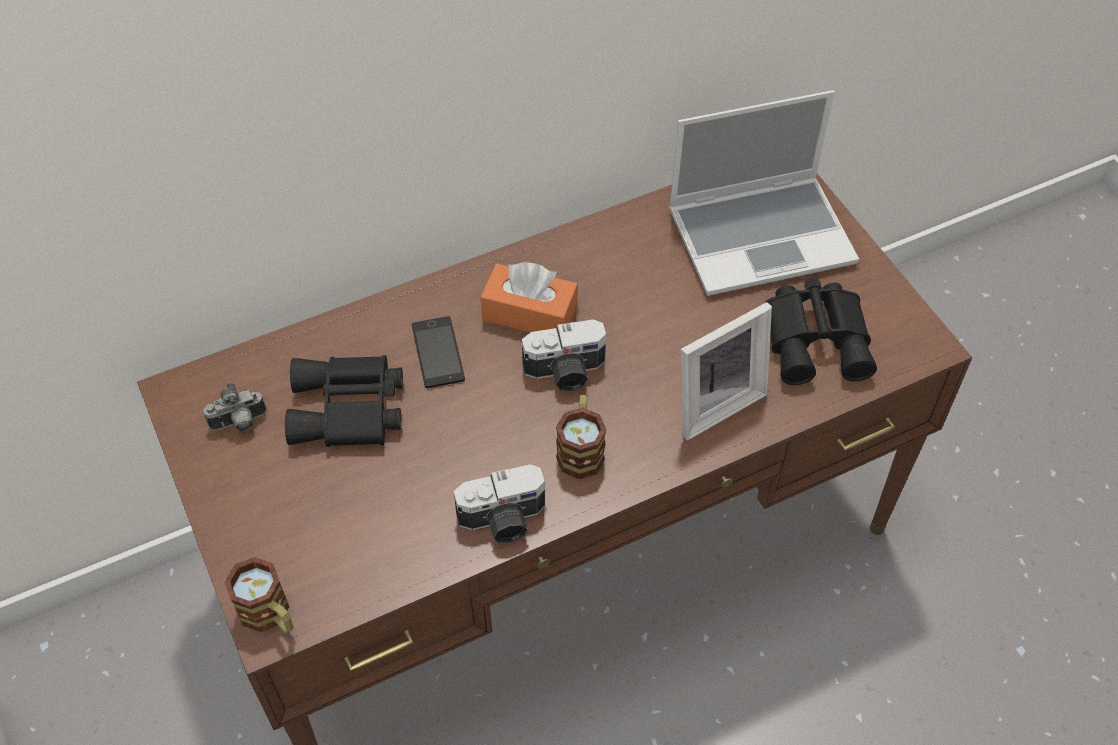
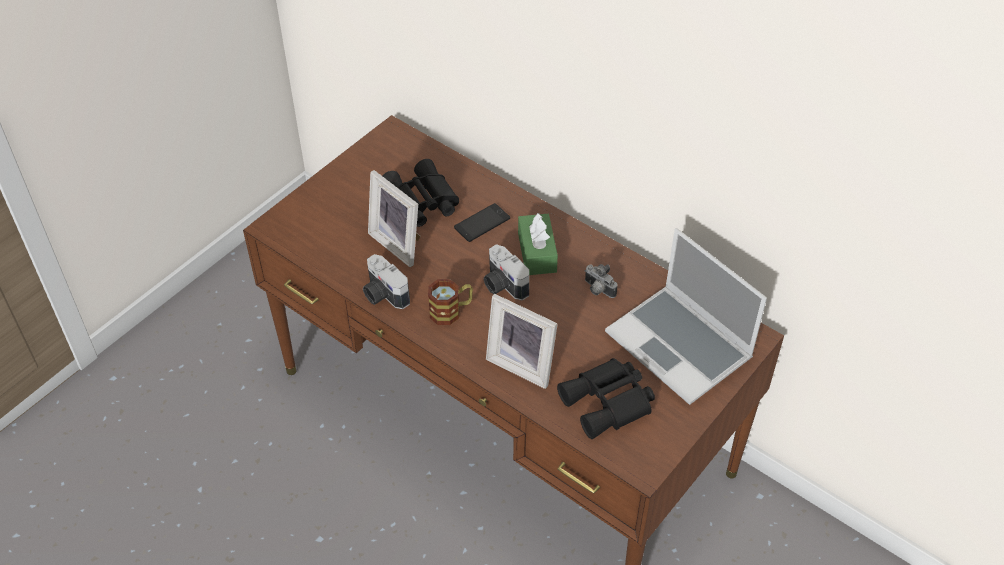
camera: 65 degrees right, 5 degrees down
(239, 423) = (387, 163): camera -> camera (598, 290)
(270, 615) = (279, 224): mug -> none
(414, 464) = (399, 243): none -> picture frame
(530, 313) = (537, 252): orange tissue box -> green tissue box

